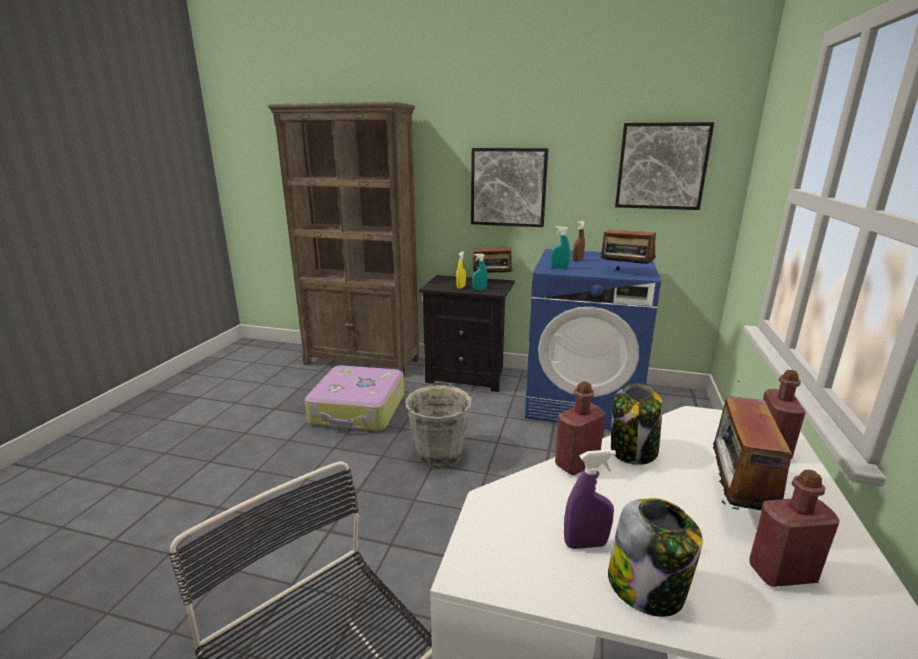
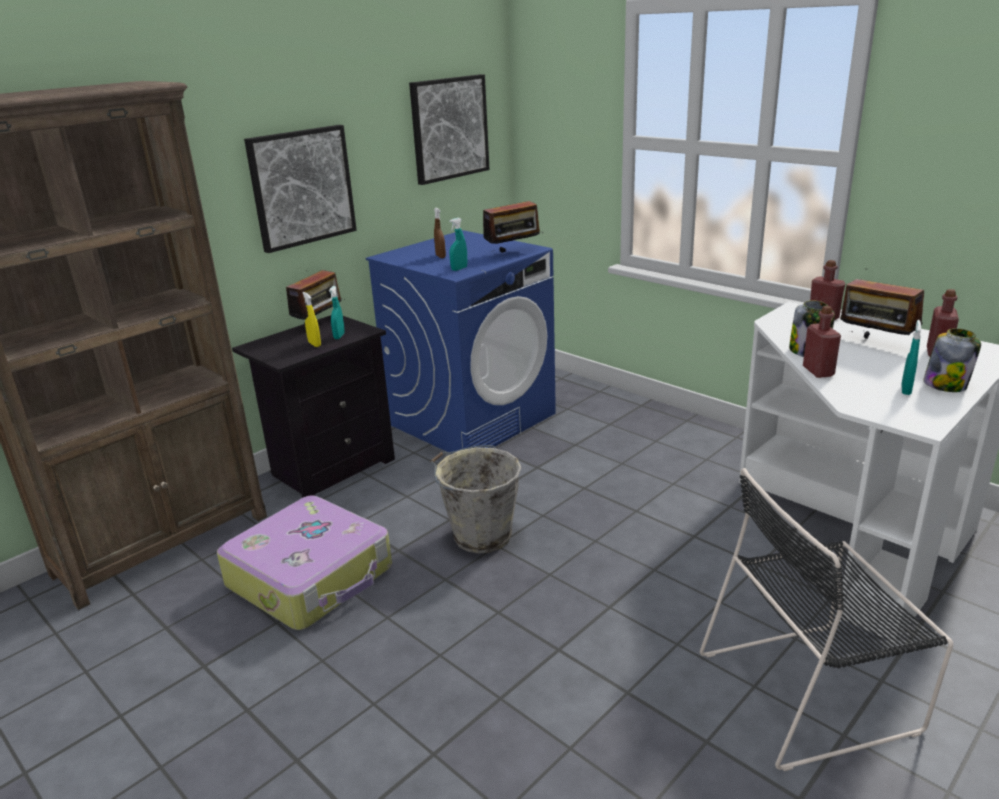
camera: 60 degrees left, 5 degrees up
(585, 544) = (906, 390): purple spray bottle -> turquoise spray bottle

